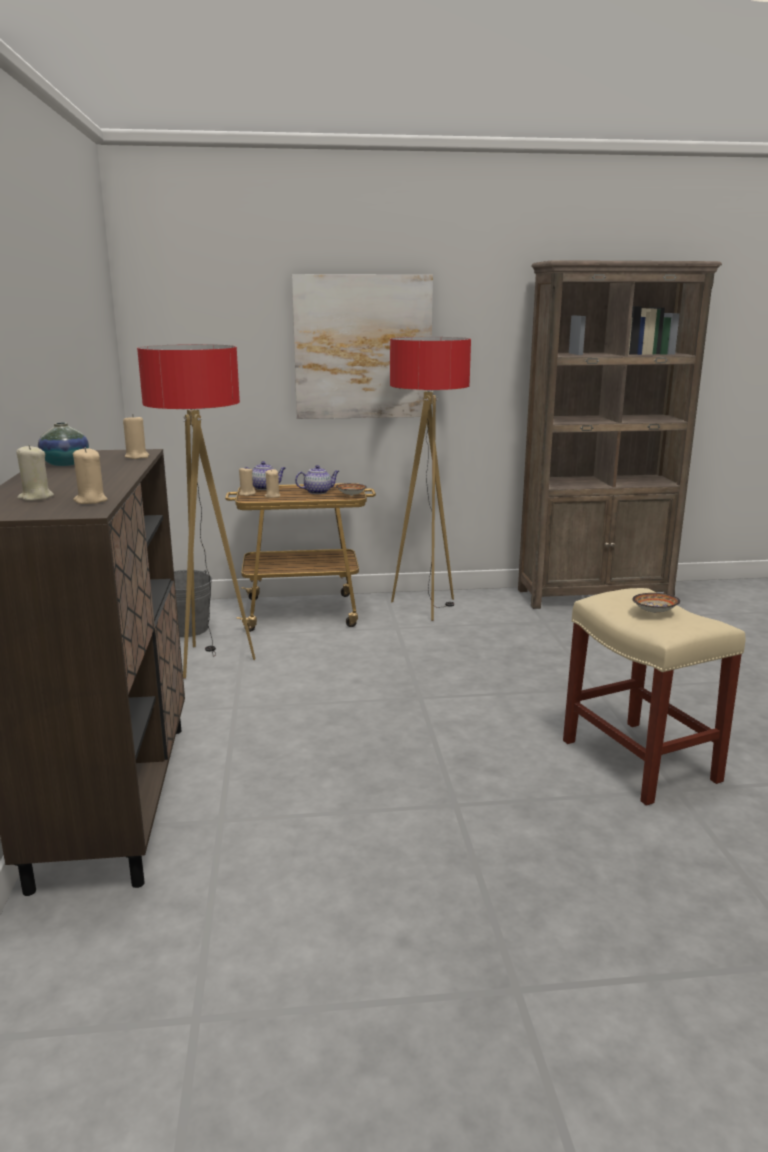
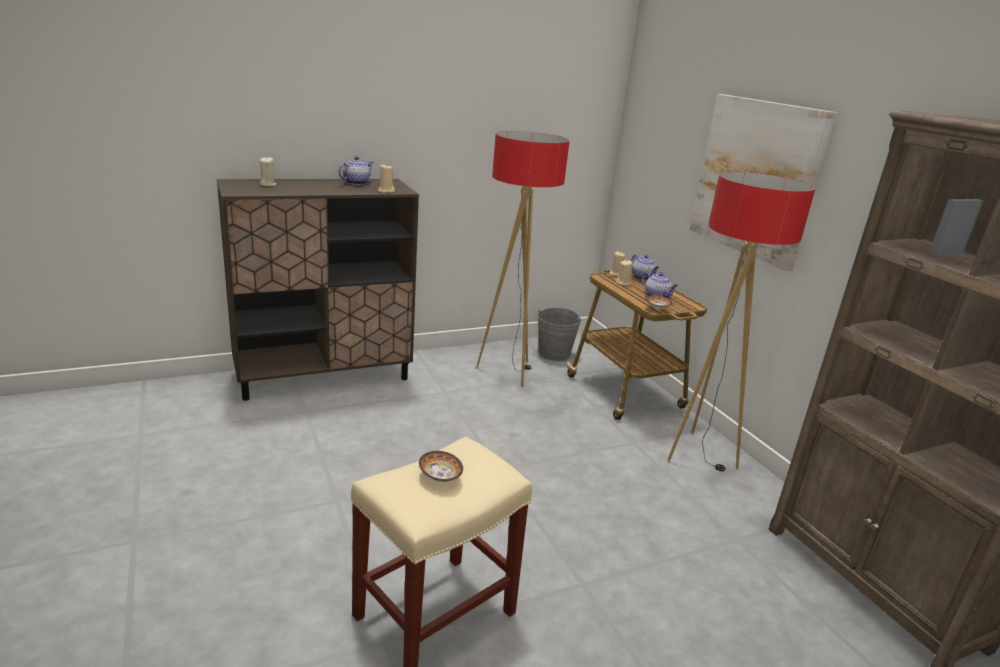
camera: 70 degrees right, 5 degrees up
(66, 464) = (356, 183): vase -> teapot
(90, 501) = (259, 192): beige candle -> none

